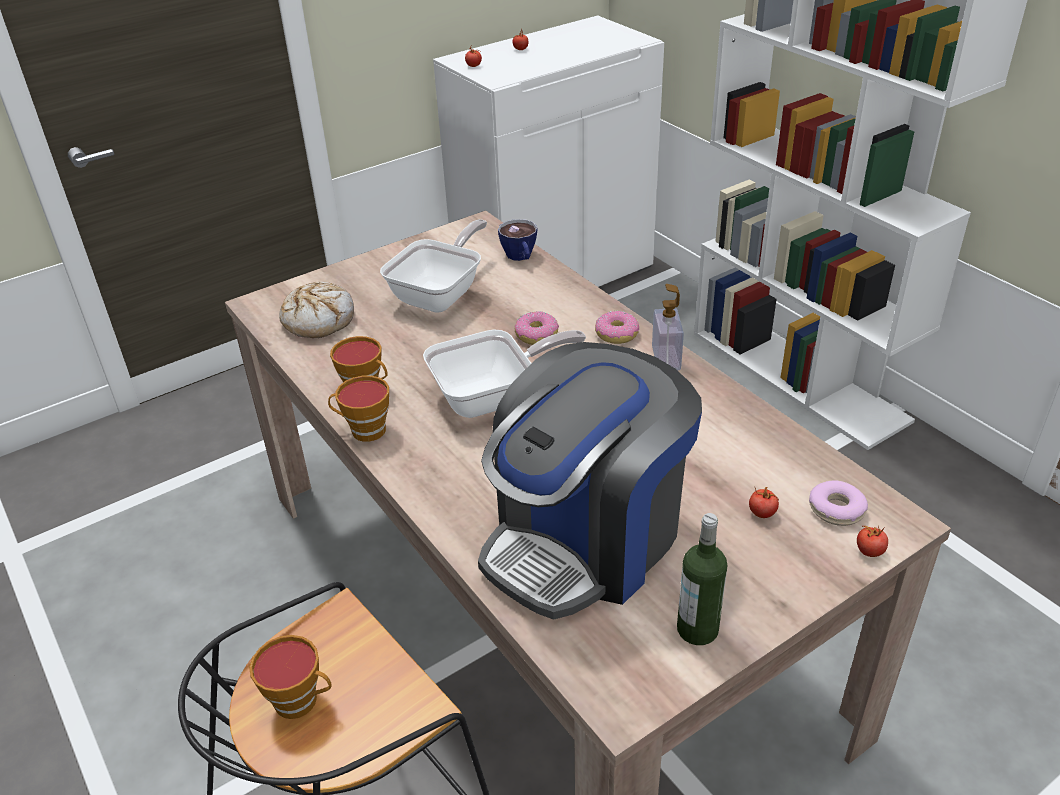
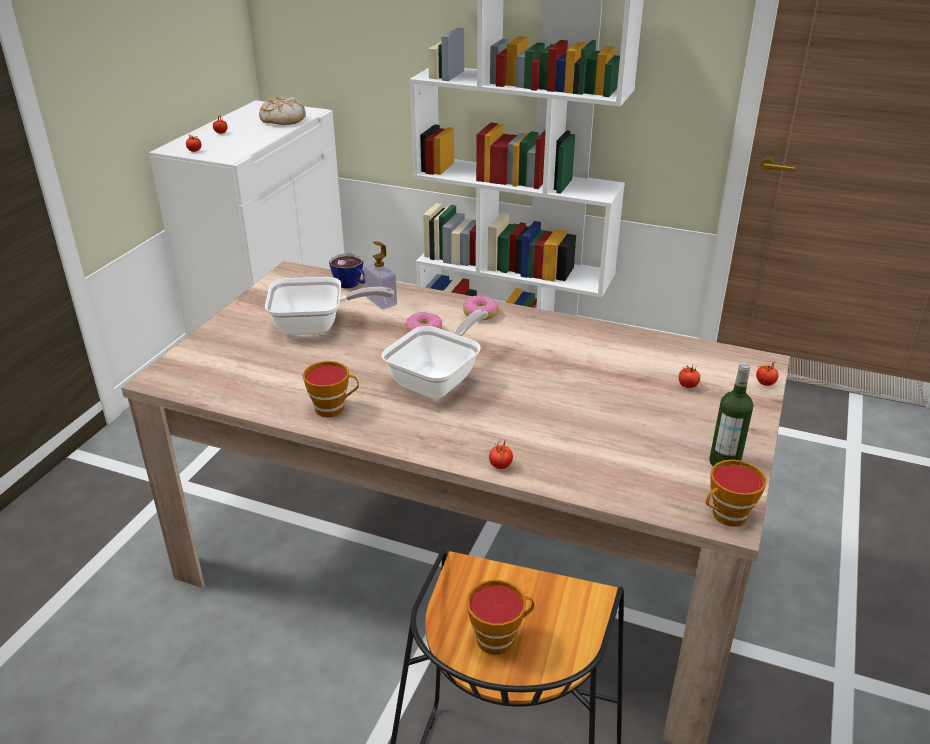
camera: 35 degrees left, 5 degrees down
(319, 319) = (231, 373): bread -> bread (282, 119)
(364, 430) = (365, 435): cup -> cup (726, 516)
(441, 294) = (317, 326): frying pan -> frying pan turned 90 degrees clockwise
(451, 519) = (500, 466): none -> tomato
(586, 539) = (603, 441): coffee machine -> none
(666, 358) = (530, 318): soap dispenser -> soap dispenser (381, 301)
(836, 509) = (724, 368): donut -> none

